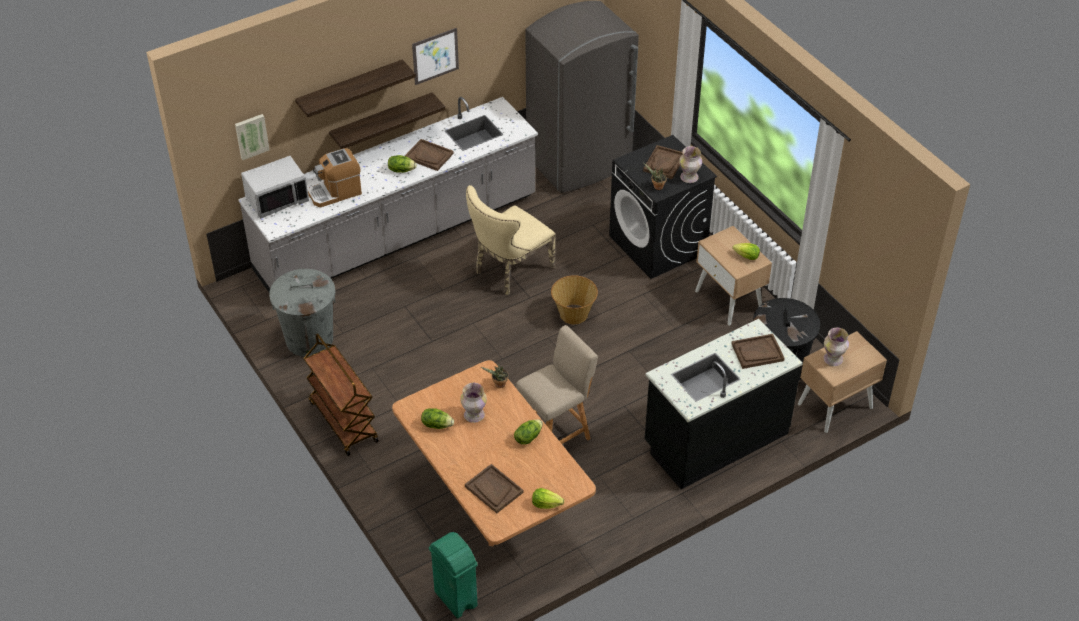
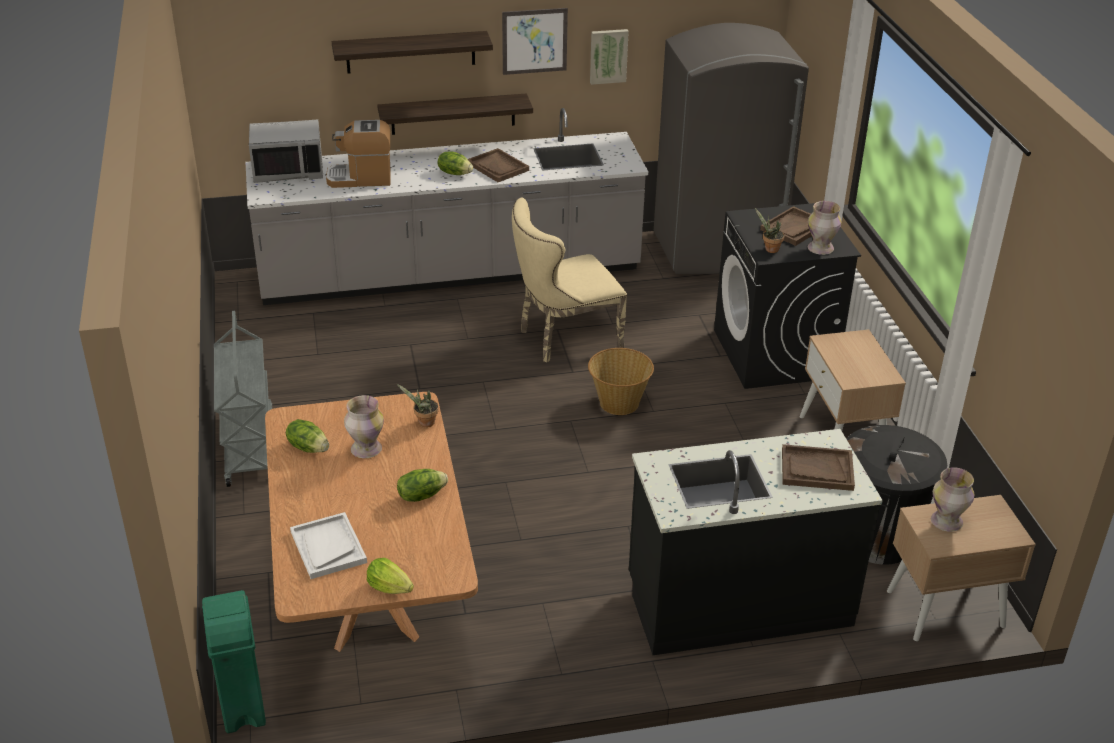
camera: 20 degrees right, 10 degrees down
(251, 136) = (268, 76): picture -> picture (608, 56)
(309, 339) = (273, 351): grey trash can -> none
(342, 421) = (249, 447): brown cart -> grey cart
(493, 489) = (328, 547): brown tray -> white tray
(556, 432) = (514, 532): beige chair -> none
(746, 257) = (871, 367): lettuce -> none

